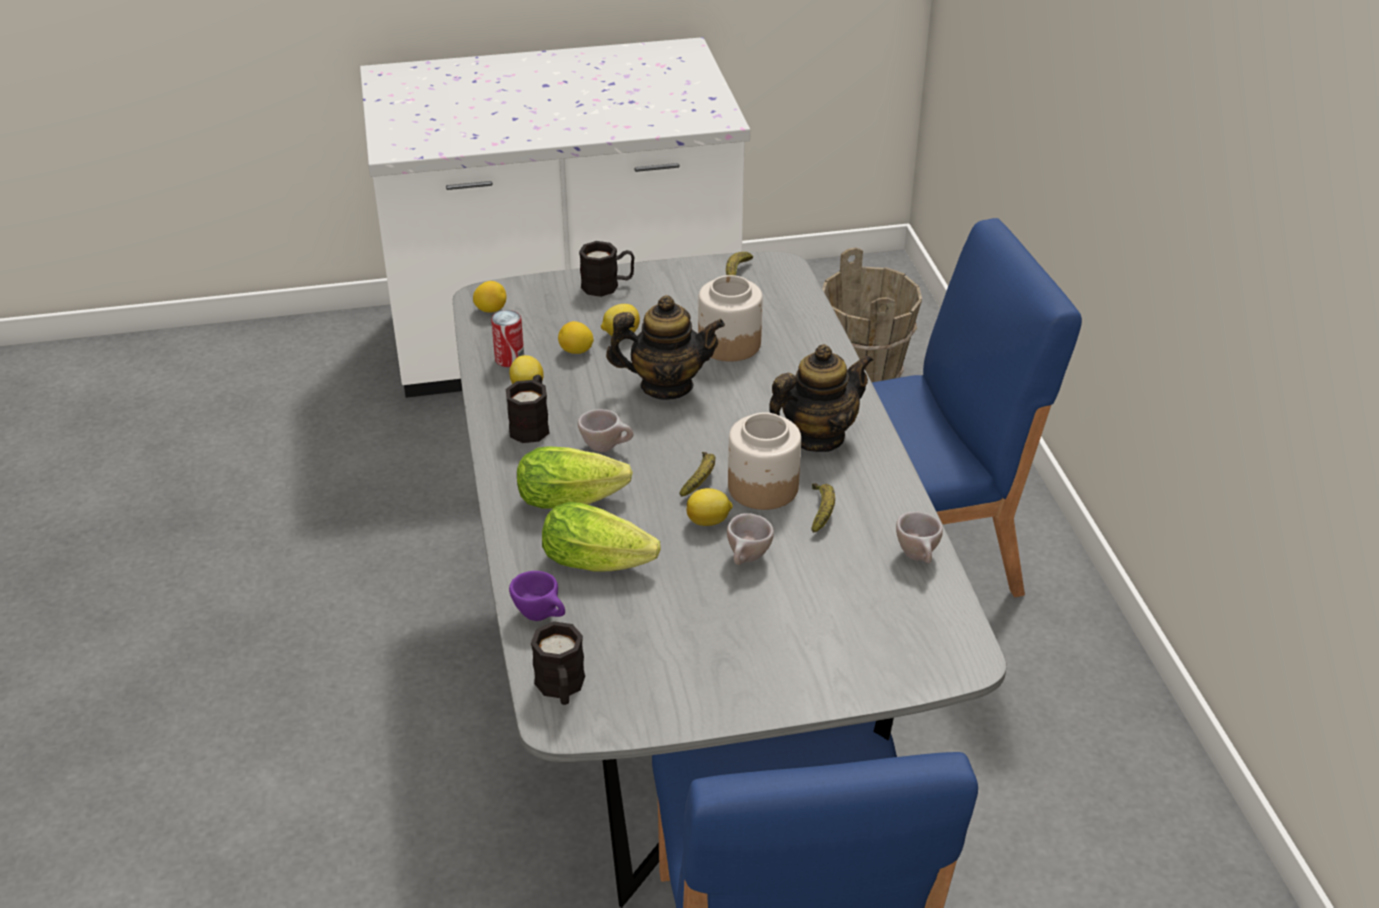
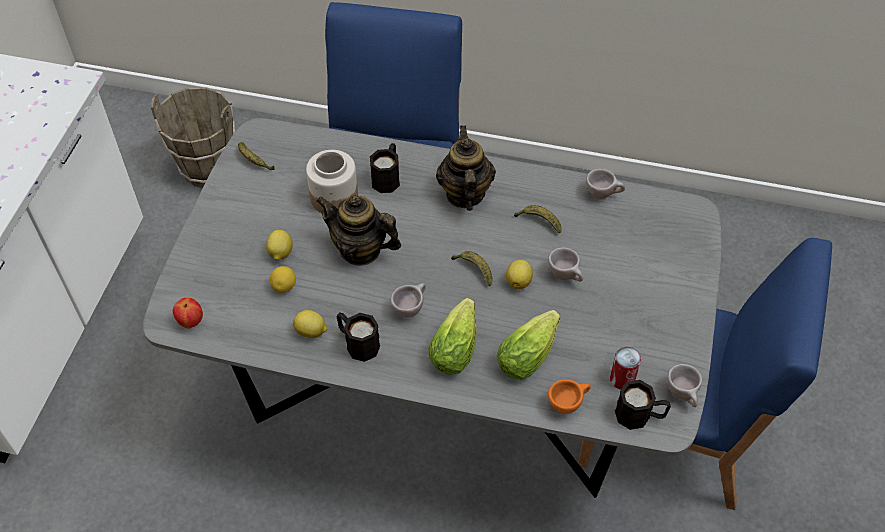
camera: 65 degrees left, 15 degrees up
(491, 310) = (191, 322): lemon -> apple
(509, 359) = (266, 331): can -> can (622, 379)
(542, 616) = (568, 404): purple cup -> orange cup
(608, 286) = (211, 238): black mug -> black mug (387, 177)
(619, 724) = (683, 395): none -> beige cup
(666, 386) = (360, 250): teapot -> teapot turned 90 degrees counterclockwise
(762, 487) = (499, 241): jar -> none

